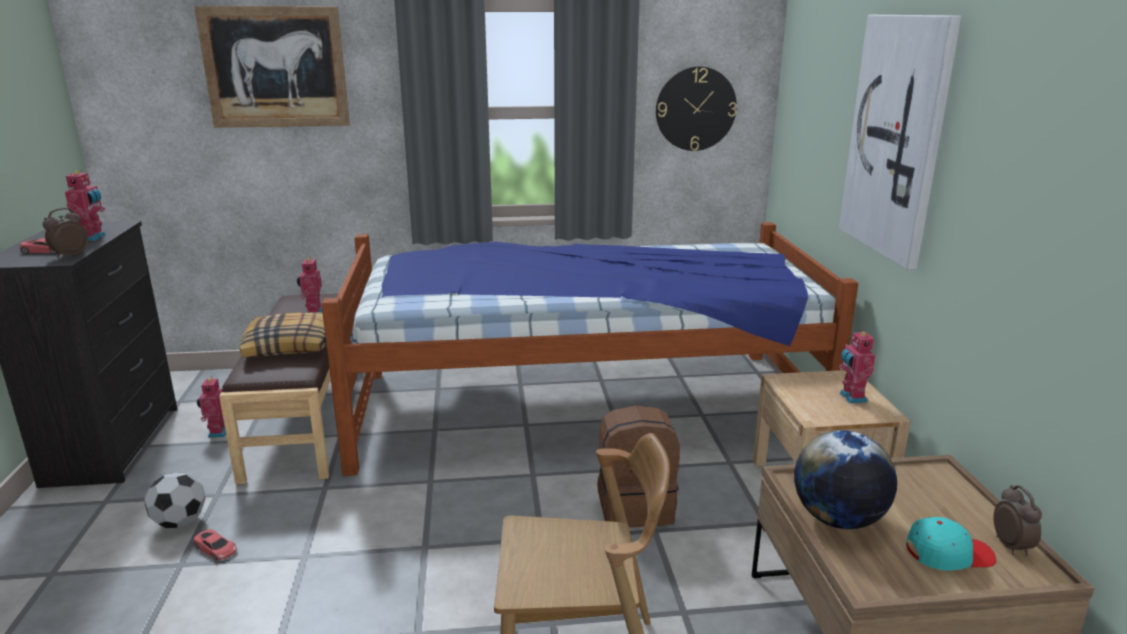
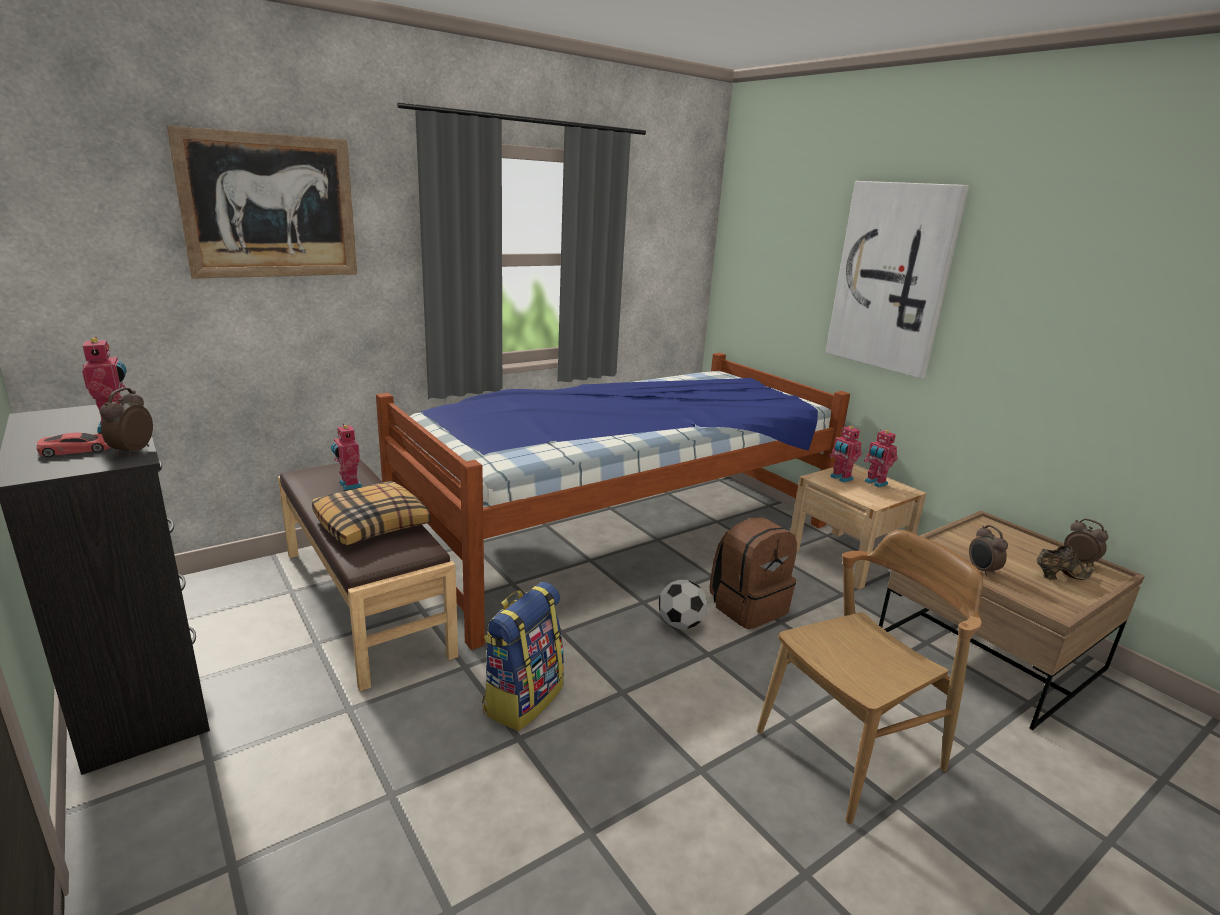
camera: 30 degrees left, 0 degrees up
(180, 522) = (339, 751): football -> football (680, 624)
(215, 549) = (415, 764): red toy car -> none
(217, 432) = (272, 643): toy robot -> toy robot (840, 478)
(340, 526) = (522, 698): none -> backpack
(695, 109) = (660, 256): wall clock -> none
(838, 519) = (981, 570): globe -> alarm clock
(948, 554) = (1060, 576): turquoise cap -> brown shoe

